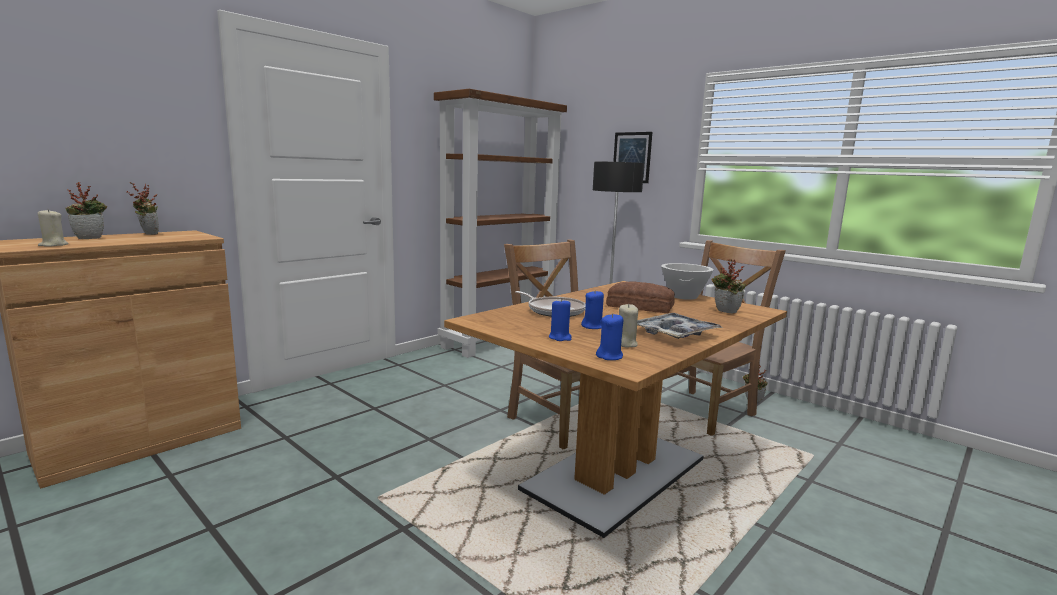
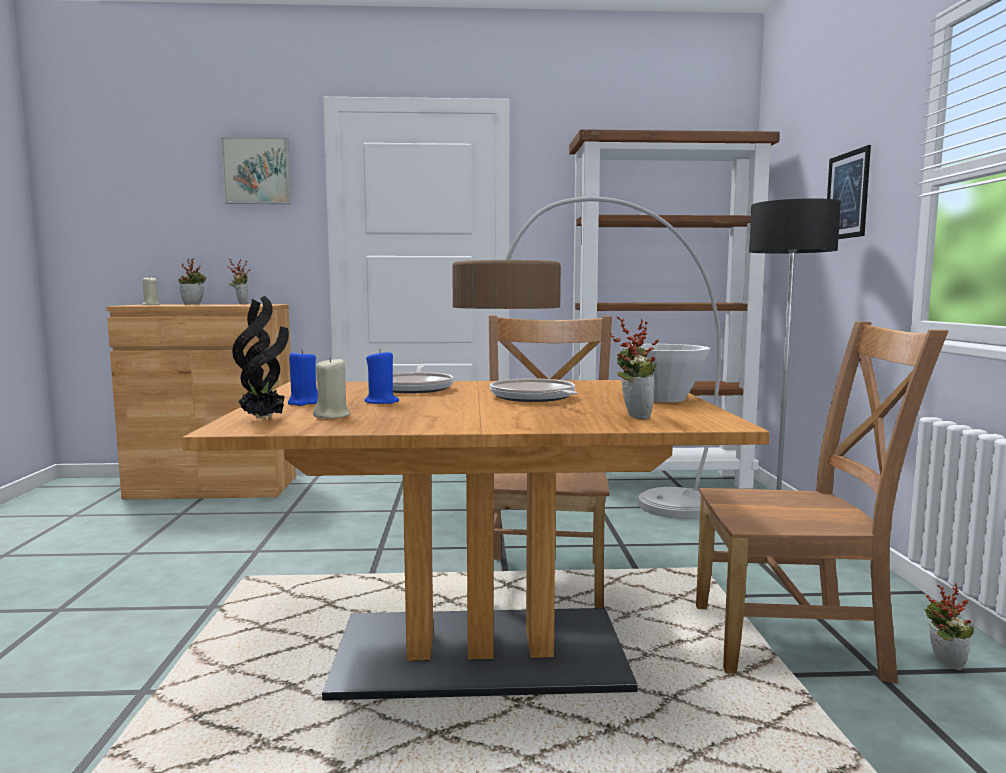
camera: 45 degrees right, 5 degrees down
(143, 81) = (257, 171): none -> picture
(503, 376) = (580, 517): none -> floor lamp
(609, 356) = (264, 419): blue candle -> potted plant
(640, 307) = (534, 398): bread -> frying pan
(674, 333) = (435, 419): tray -> none

